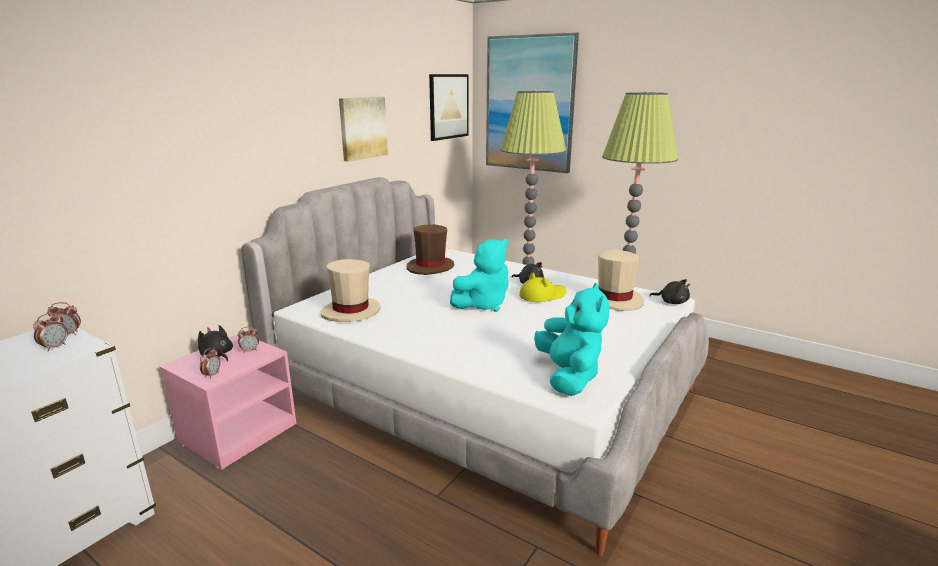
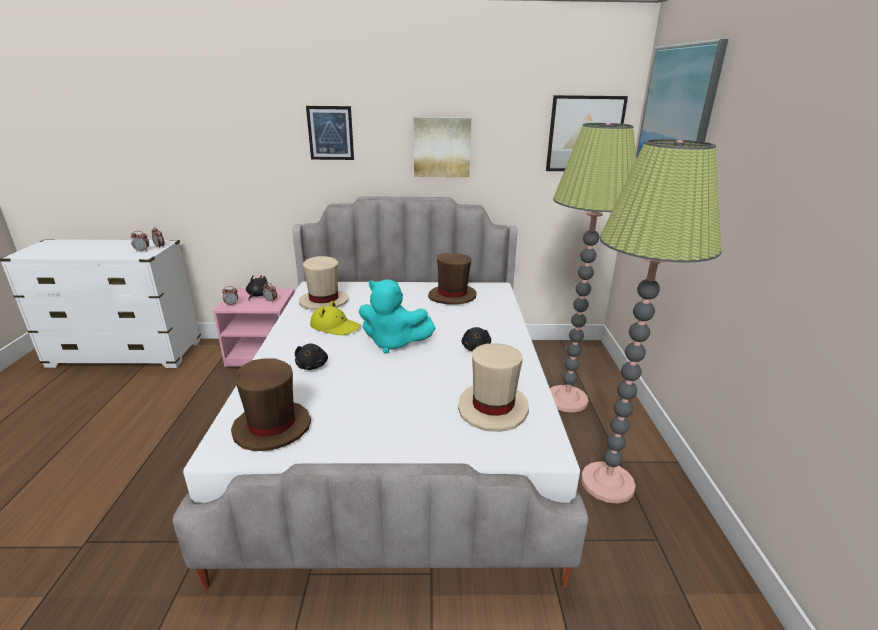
camera: 55 degrees right, 5 degrees up
(264, 122) = (330, 133): none -> picture
(542, 295) = (451, 364): yellow hat -> yellow hat (335, 326)
(569, 376) = (271, 427): turquoise plush toy -> brown hat
(671, 302) = (539, 451): black plush toy -> black plush toy (312, 366)

